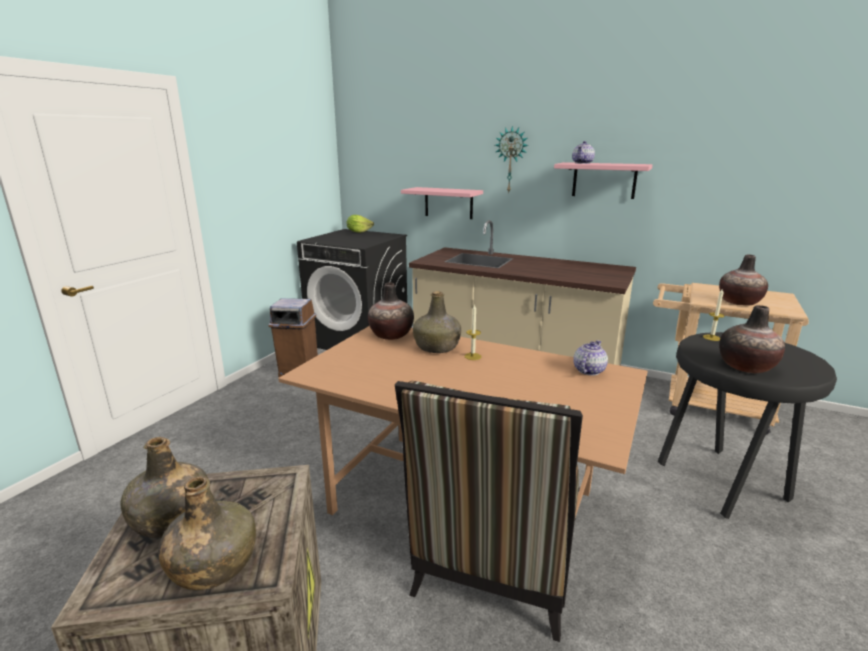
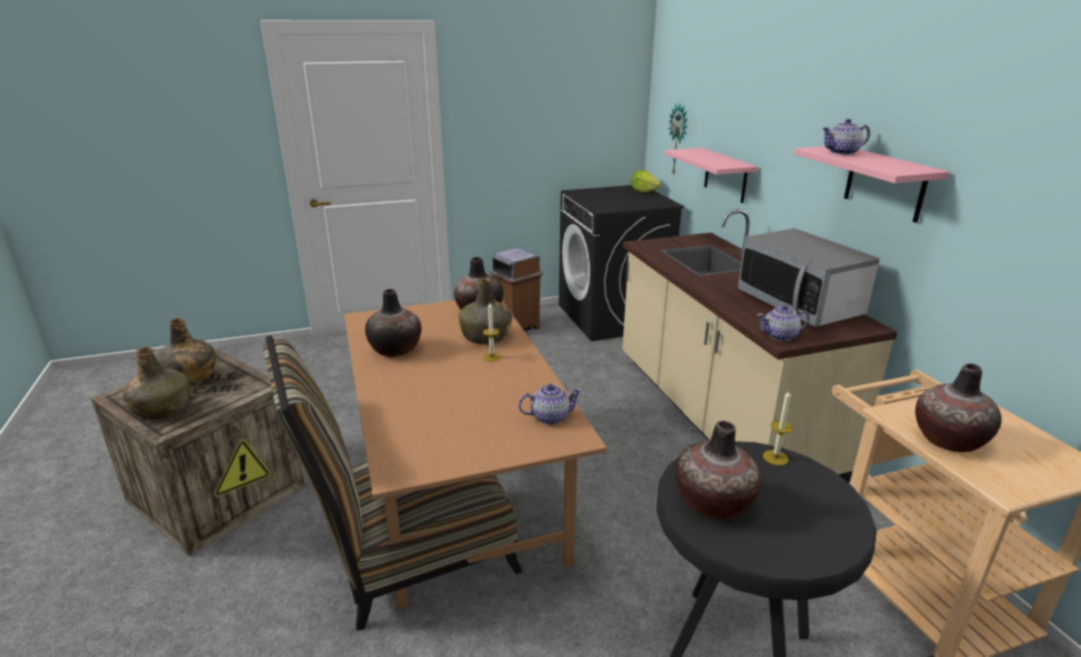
camera: 45 degrees right, 5 degrees up
(395, 381) = (395, 350): none -> vase
(511, 160) = (789, 130): wall clock -> wall clock (679, 140)
(576, 267) = (799, 304): none -> microwave
(607, 282) = (780, 336): none -> teapot

